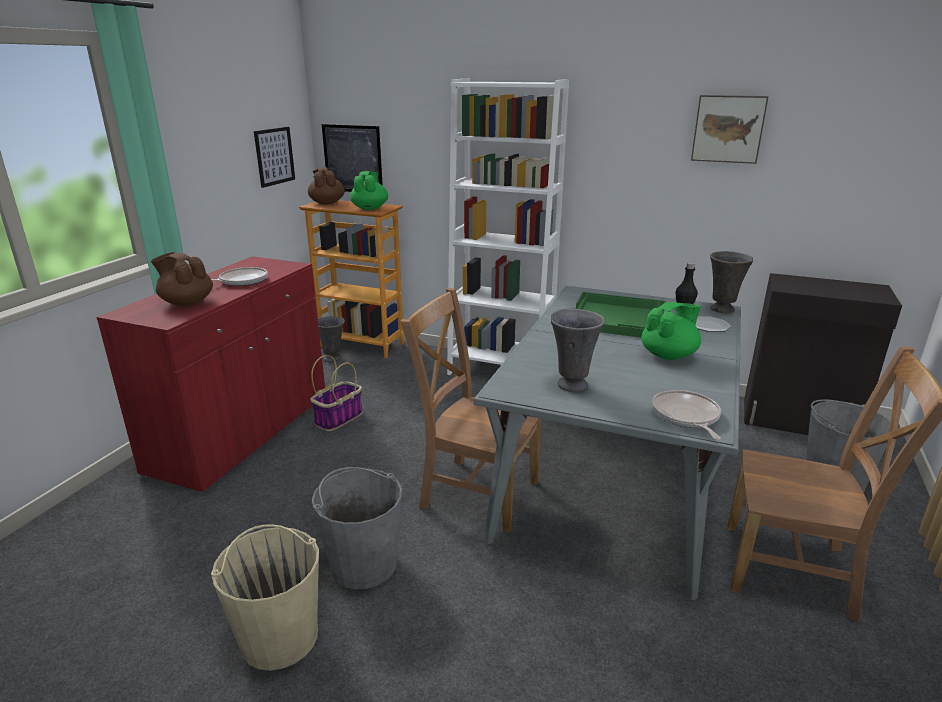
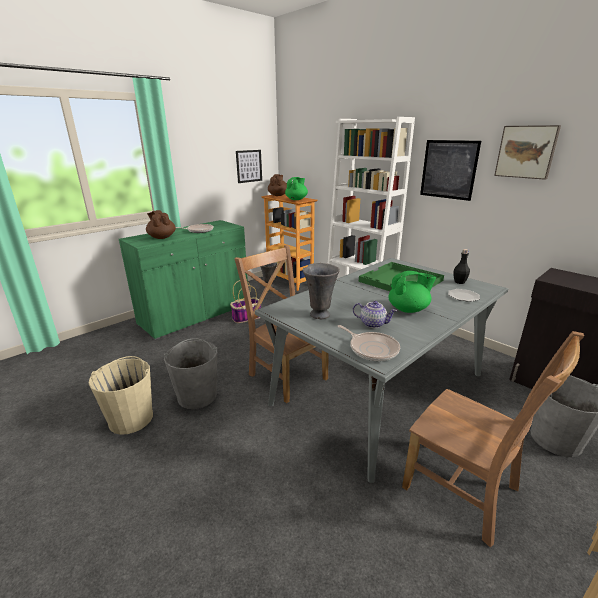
camera: 25 degrees right, 0 degrees up
(242, 433) = (196, 315): red cabinet -> green cabinet
(352, 159) = (295, 170): picture -> picture (448, 169)
(650, 383) = (373, 324): none -> teapot
(686, 416) = (372, 349): frying pan -> frying pan turned 120 degrees clockwise
(722, 310) = (488, 288): grey vase -> none

